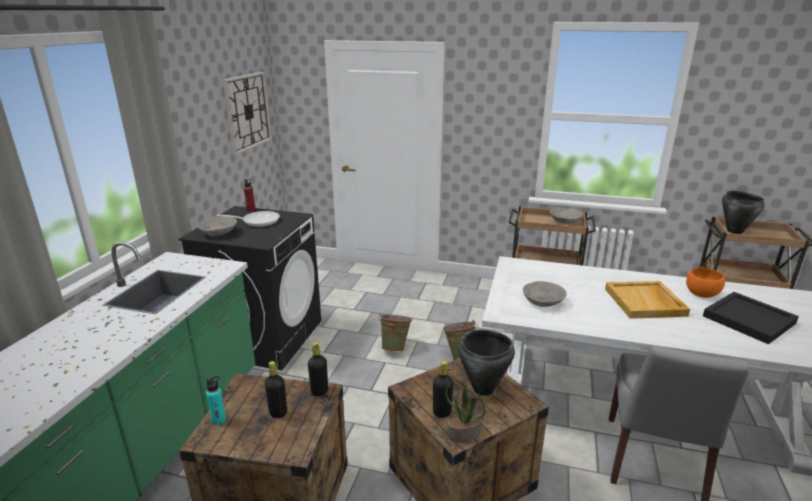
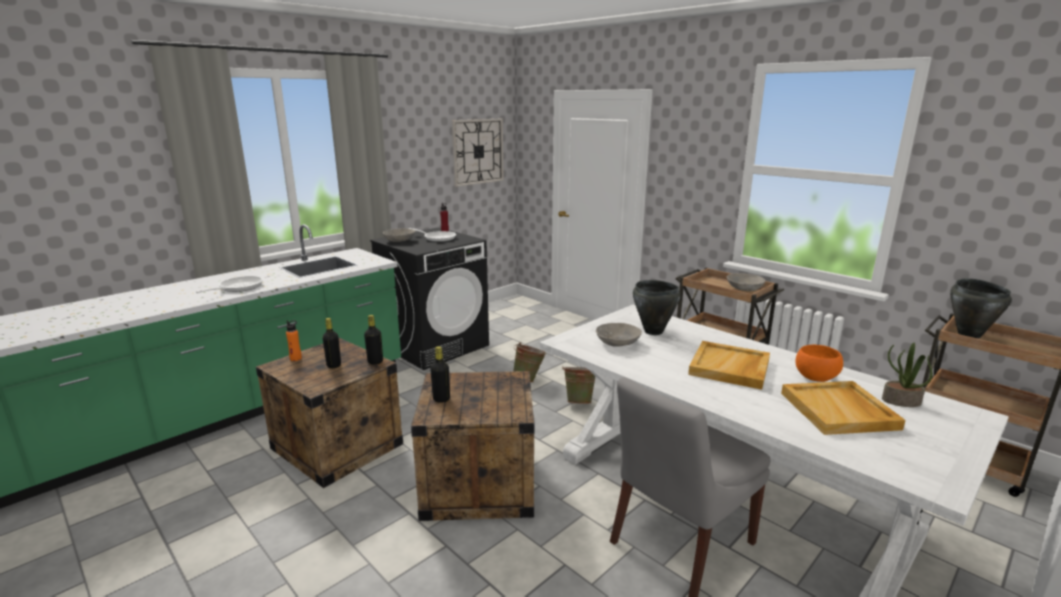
camera: 30 degrees right, 5 degrees down
(89, 353) = (237, 288): none -> frying pan
(219, 420) = (296, 358): turquoise bottle -> orange bottle
(463, 434) = (437, 416): potted plant -> potted plant (901, 401)
(483, 389) = (496, 395): black cooking pot -> black cooking pot (653, 331)
(749, 319) = (839, 411): black tray -> beige tray

